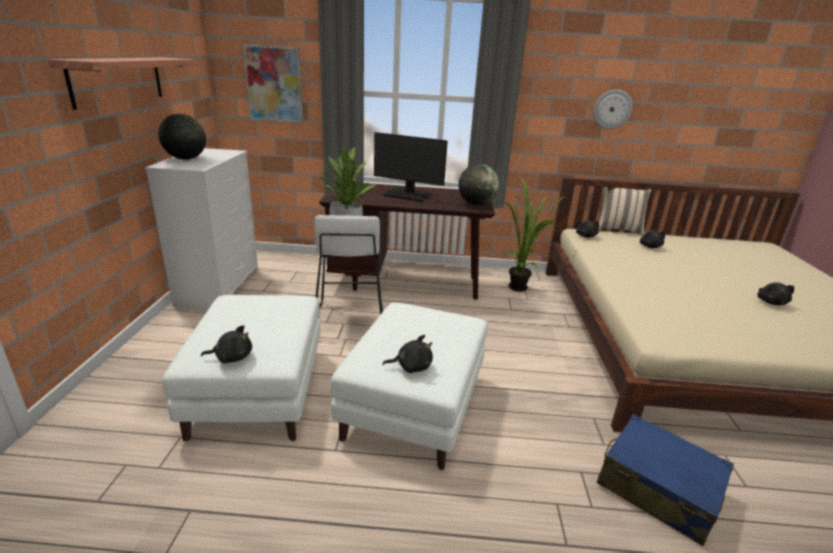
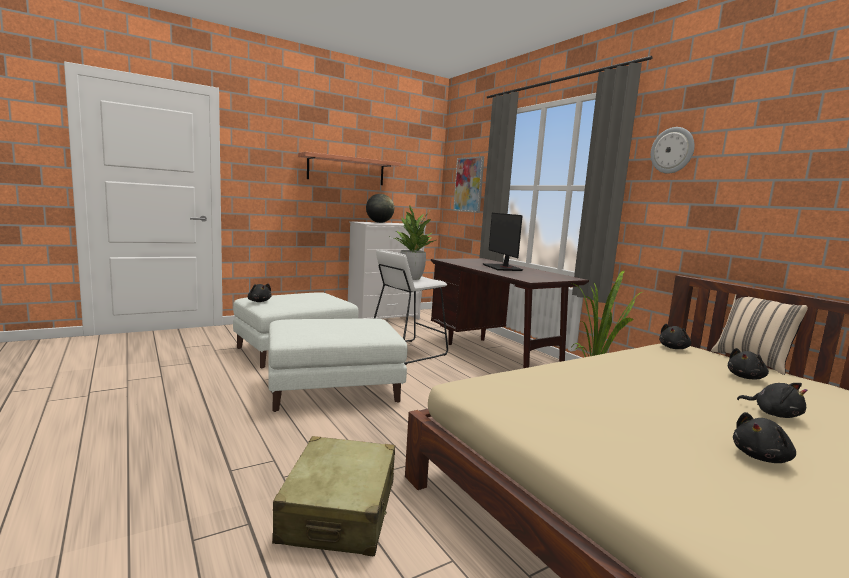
camera: 55 degrees right, 15 degrees down
(411, 366) = (297, 328): black plush toy -> black plush toy (774, 414)
(476, 204) = (537, 278): globe -> none
(612, 109) = (748, 191): wall clock -> wall clock (672, 150)
(657, 488) = (339, 511): blue suitcase -> beige suitcase

